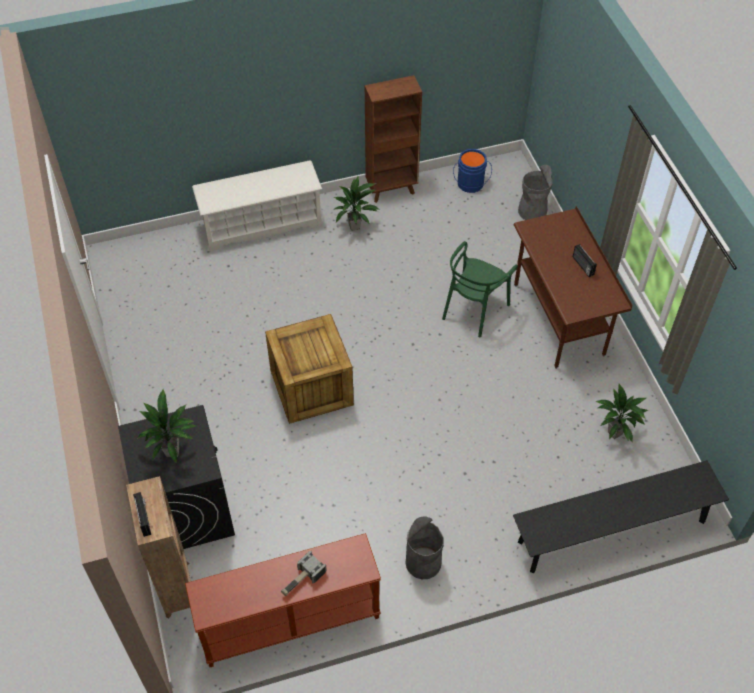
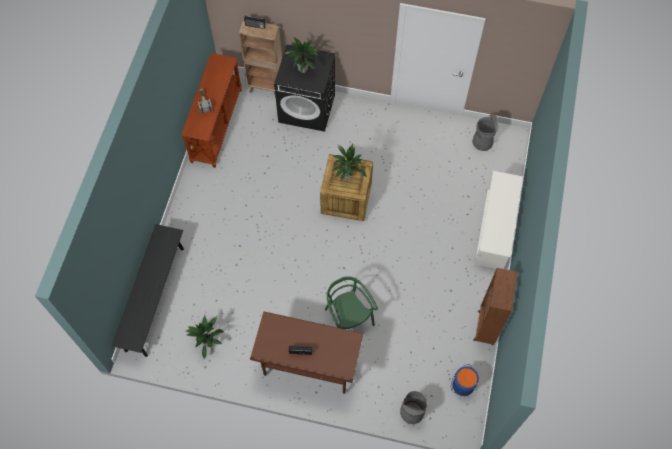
camera: 120 degrees right, 10 degrees up
(355, 226) = (462, 285): potted plant -> potted plant (347, 175)
(423, 562) = (204, 197): grey trash can -> grey trash can (482, 142)

